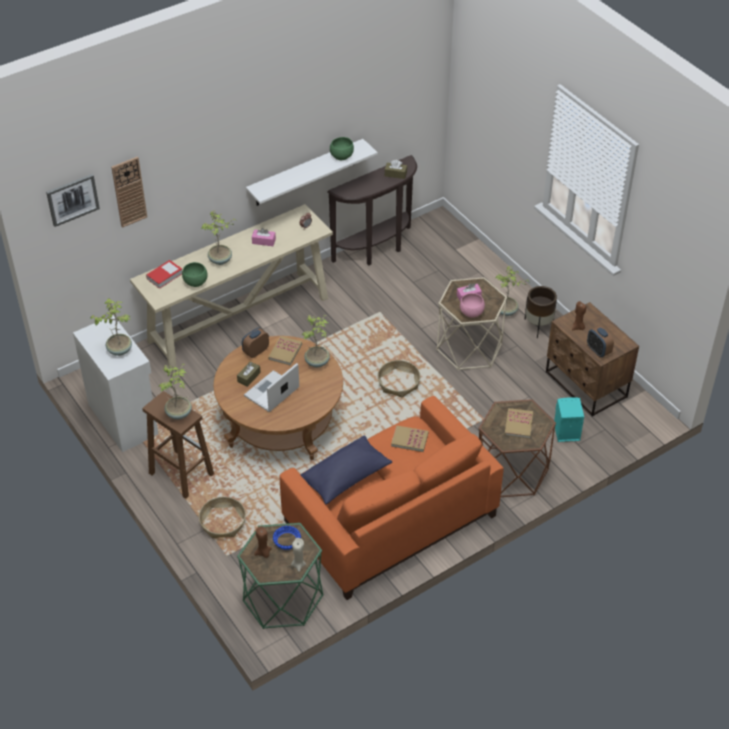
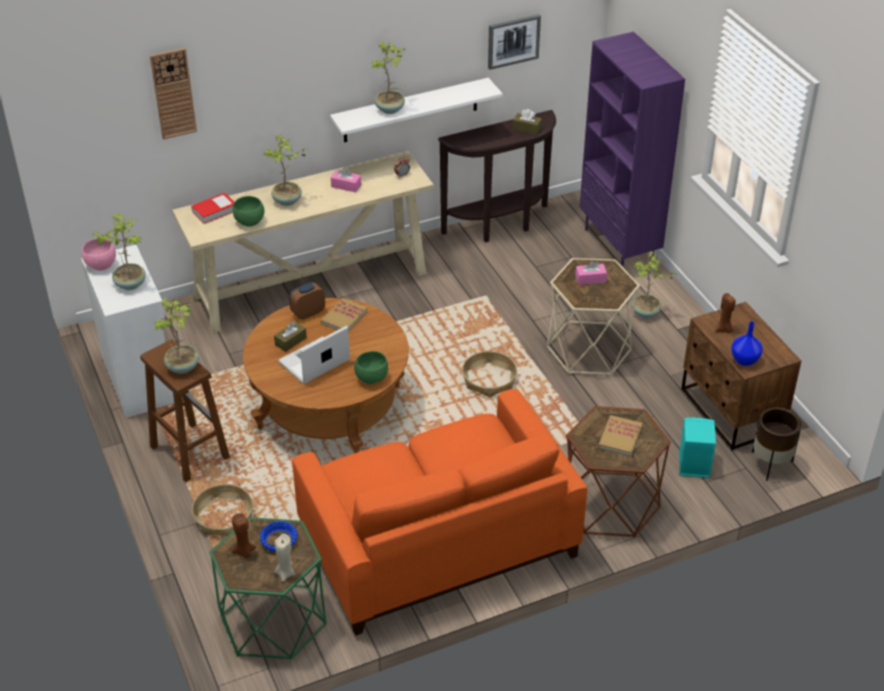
camera: 10 degrees right, 5 degrees down
(72, 199) = (97, 90): picture -> picture (513, 41)
(318, 362) = (381, 334): potted plant -> potted plant (390, 109)
(341, 156) = (456, 94): green bowl -> green bowl (371, 378)
(345, 477) = (379, 474): blue pillow -> none
(409, 439) = (474, 439): book -> none
(471, 313) = (589, 299): pink bowl -> pink bowl (101, 266)
(474, 256) = (619, 246): none -> purple bookcase
(538, 326) = (682, 335): brown planter -> brown planter (770, 464)
(598, 351) = (745, 360): alarm clock -> blue vase

